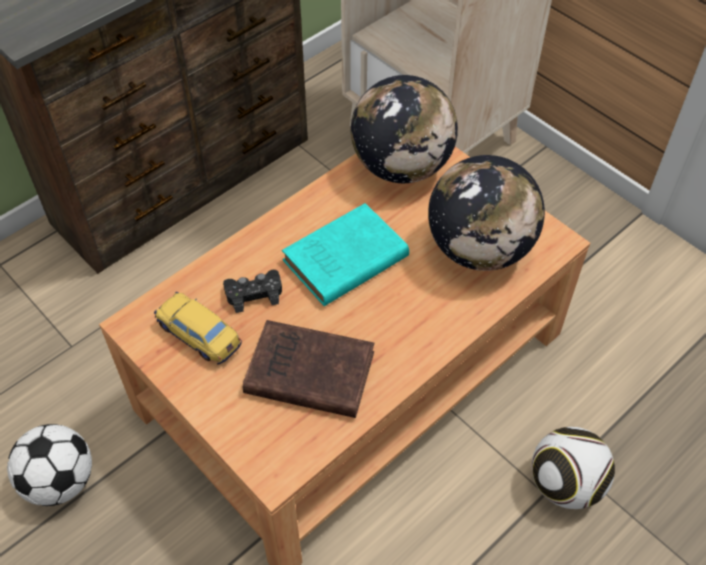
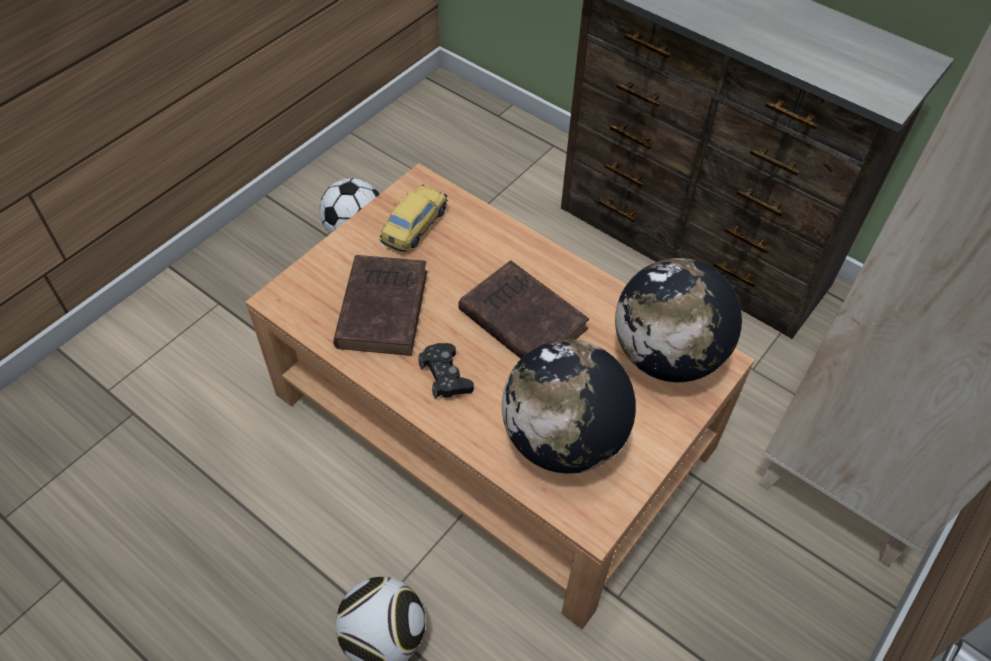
camera: 80 degrees right, 0 degrees up
(254, 294) = (466, 256): black game controller -> black game controller (445, 376)
(343, 260) = (520, 318): turquoise book -> brown book

